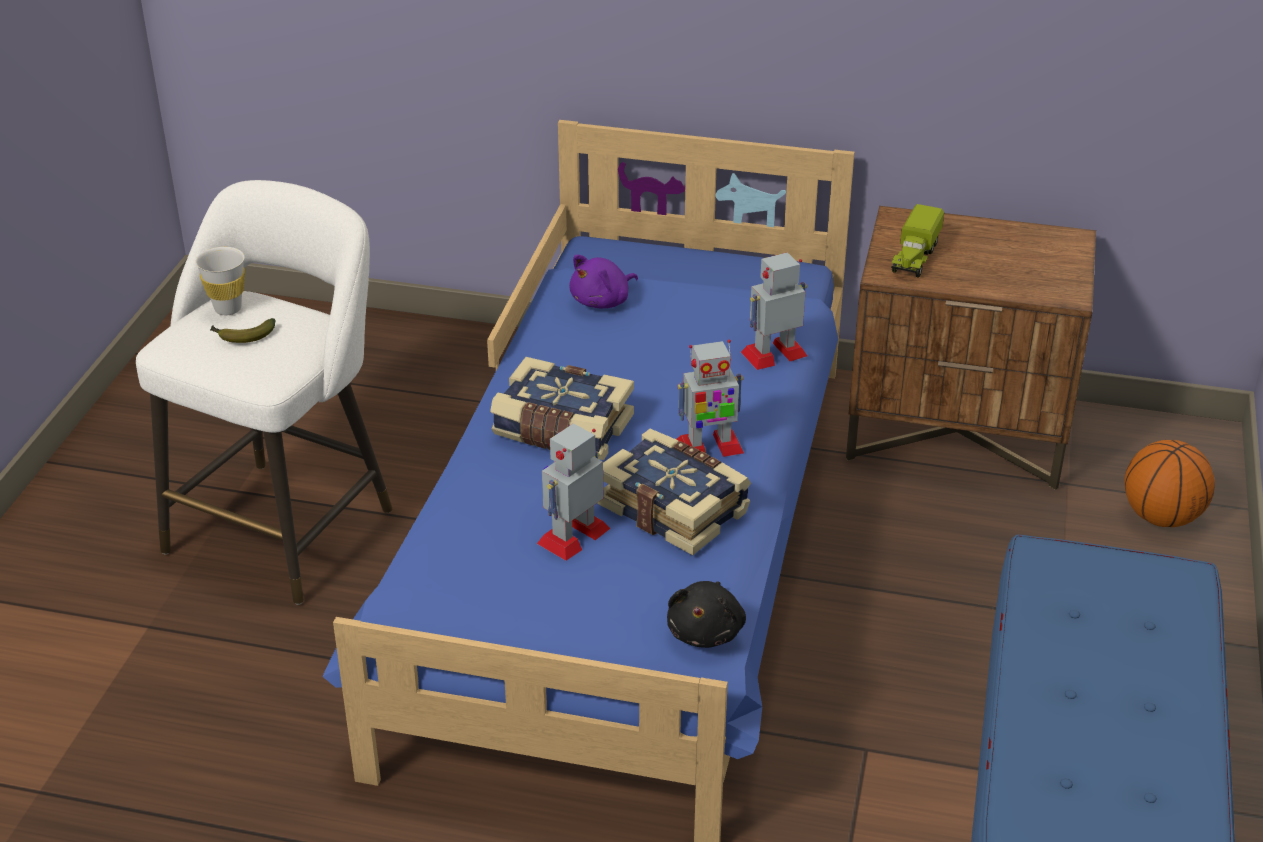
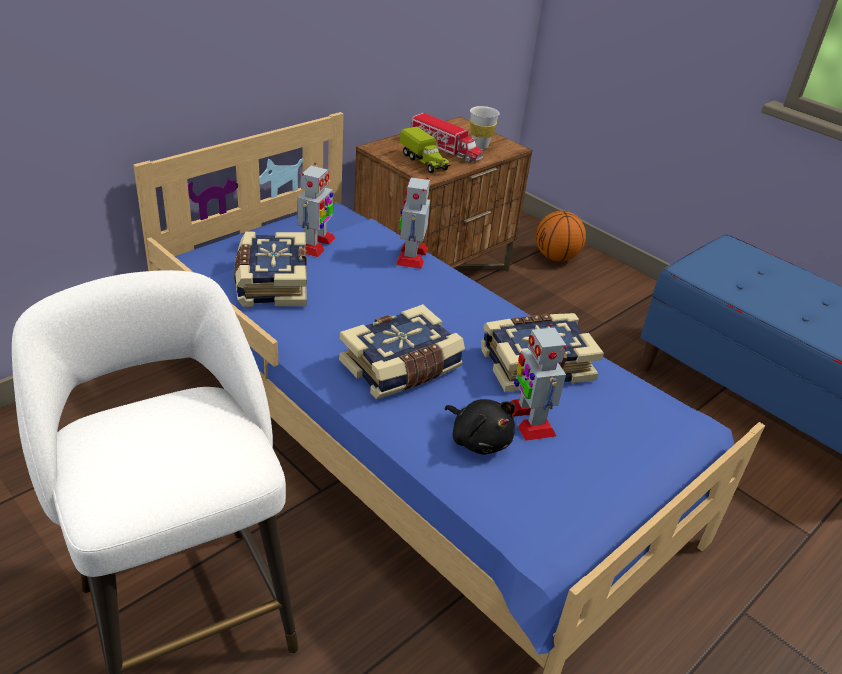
camera: 60 degrees left, 0 degrees up
(228, 309) = (102, 441): white cup -> white cup (480, 146)
(242, 336) = (164, 451): banana -> none
(603, 301) = (271, 283): purple plush toy -> book
(706, 631) = (674, 412): black plush toy -> black plush toy (479, 439)
(708, 447) = (483, 322): toy robot -> toy robot (315, 245)
(977, 256) = (445, 148): none -> toy truck

